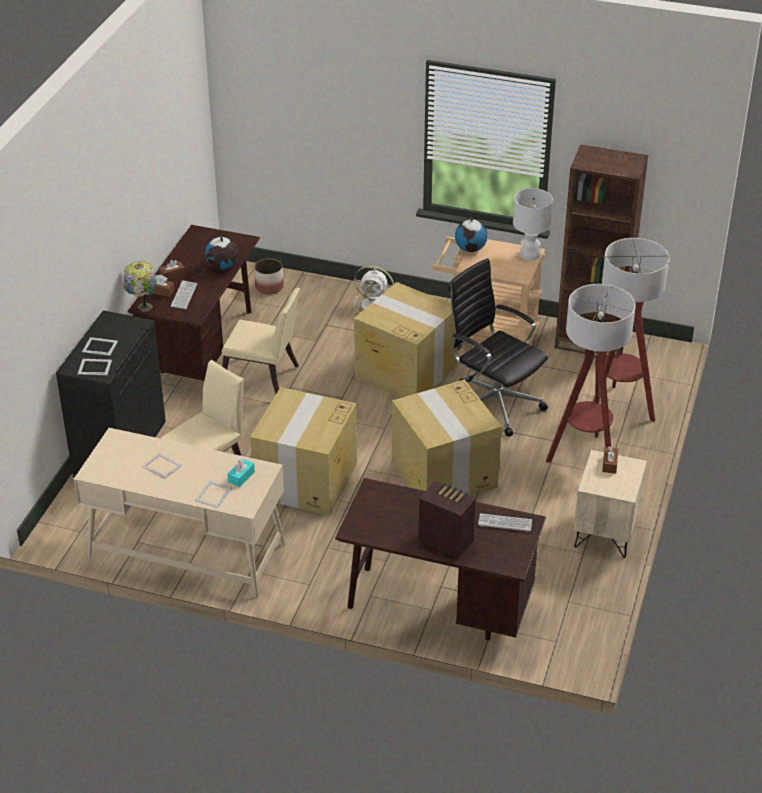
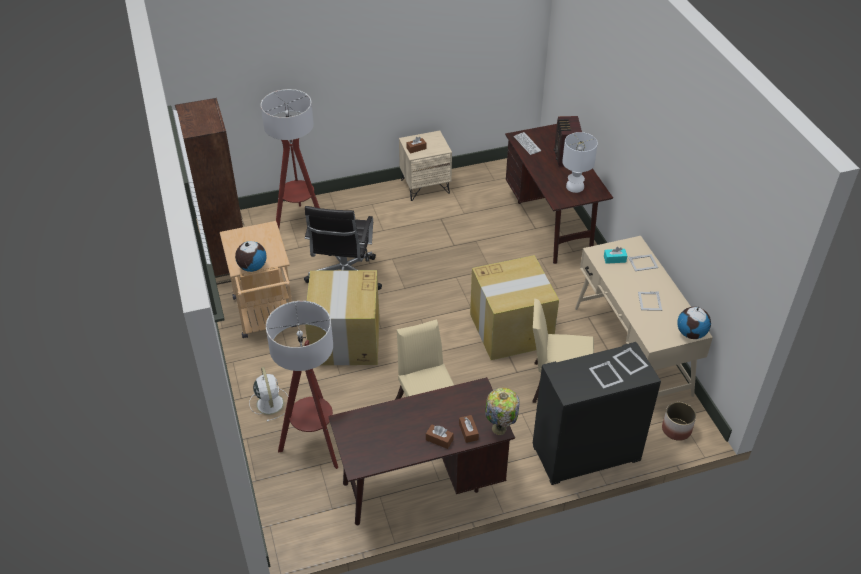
camera: 125 degrees left, 5 degrees up
(184, 295) = (460, 412): keyboard -> none
(222, 267) = (396, 413): globe -> globe (691, 333)
(269, 287) = (295, 492): planter -> planter (676, 429)
(444, 475) = (439, 269): cardboard box -> none
(529, 254) = (234, 235): white table lamp -> white table lamp (575, 187)
(585, 458) = (365, 218): floor lamp -> floor lamp (315, 445)

